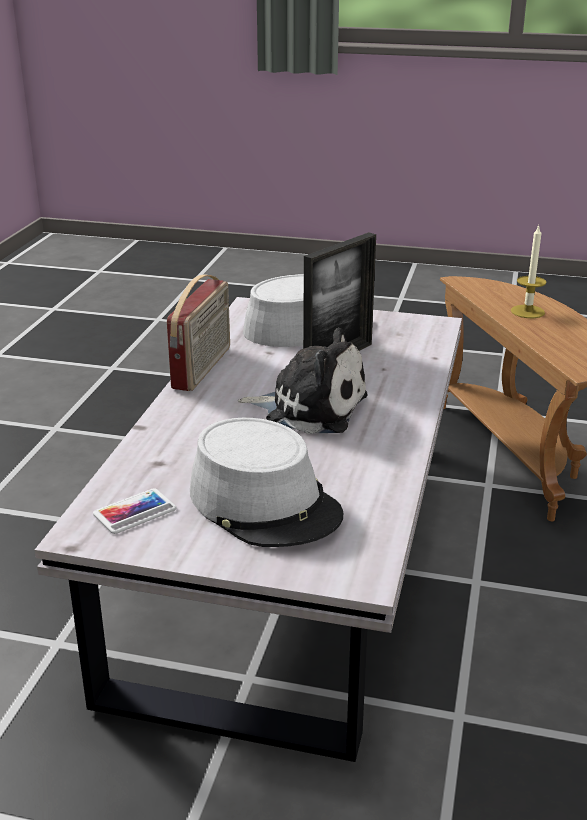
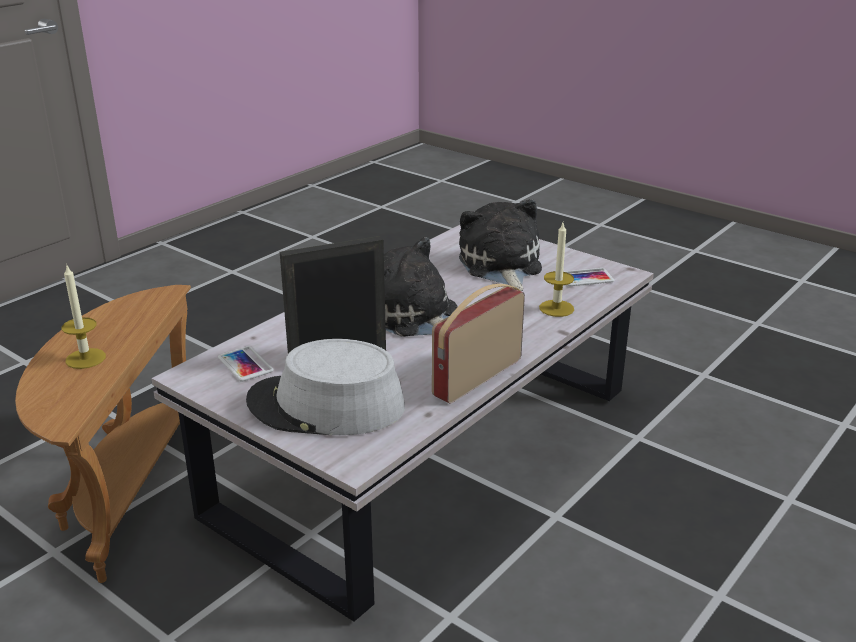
camera: 155 degrees left, 0 degrees up
(158, 454) = (556, 308): none -> candle
(265, 503) = (501, 266): grey hat -> plush toy
(407, 338) = (245, 364): none -> phone

